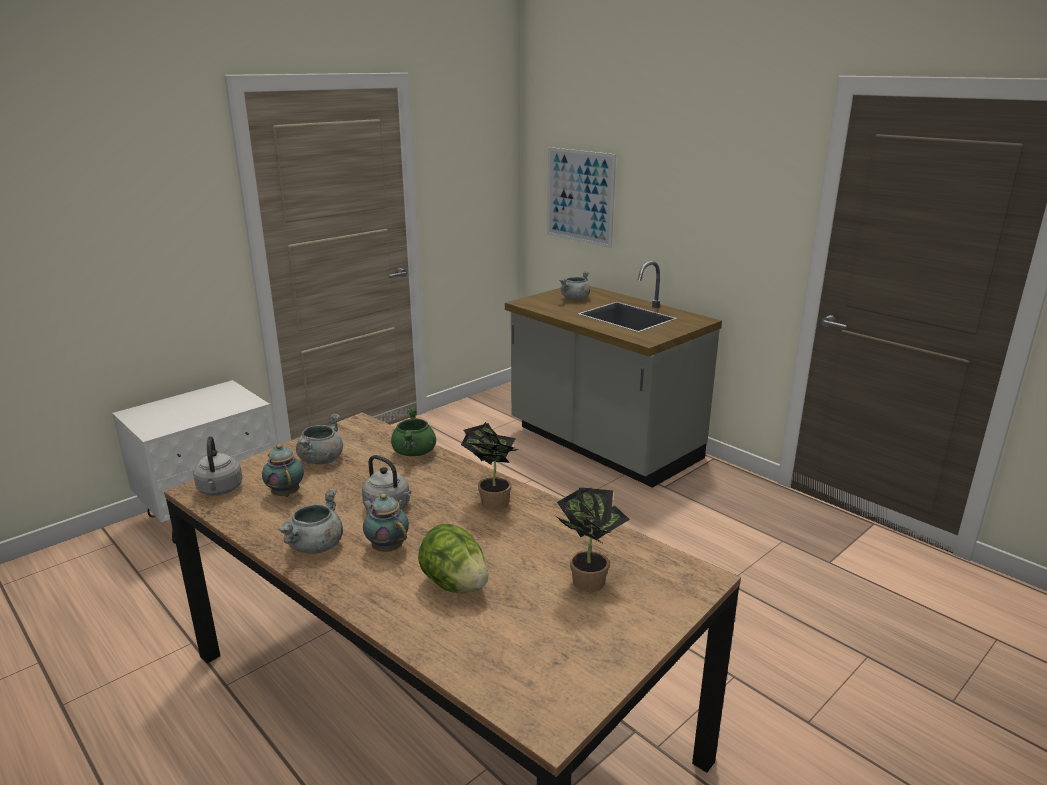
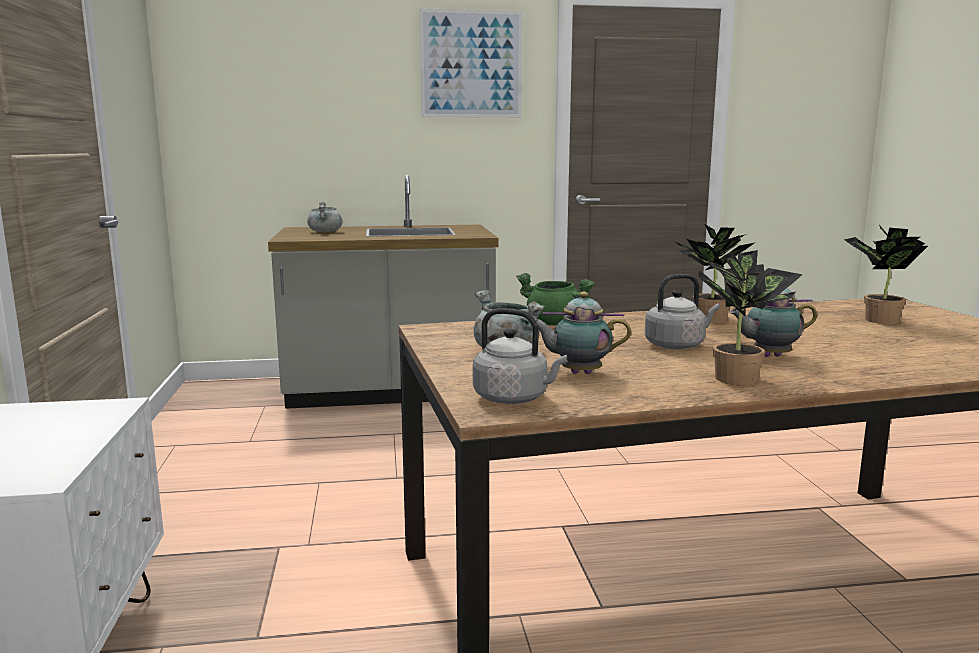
camera: 55 degrees left, 10 degrees down
(316, 546) = (739, 377): grey cooking pot -> potted plant
(454, 584) = (863, 348): lettuce -> none
(580, 196) = (269, 125): picture -> picture (471, 64)

